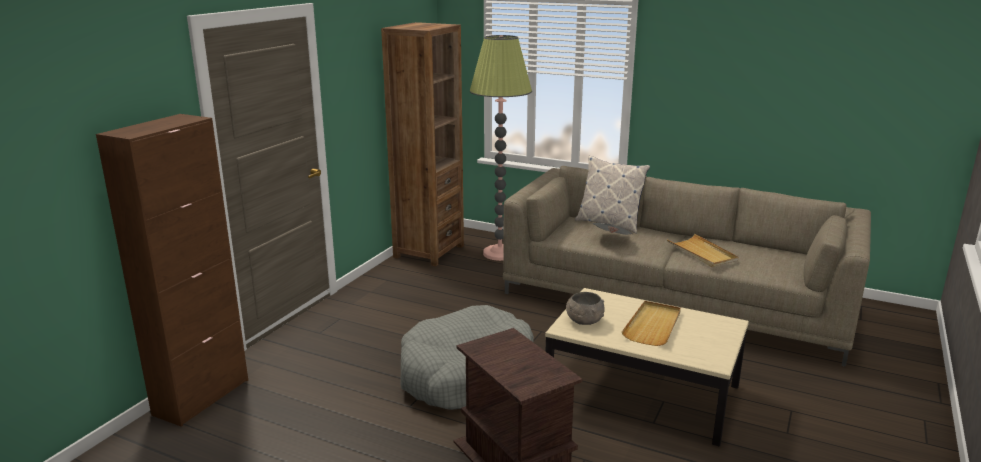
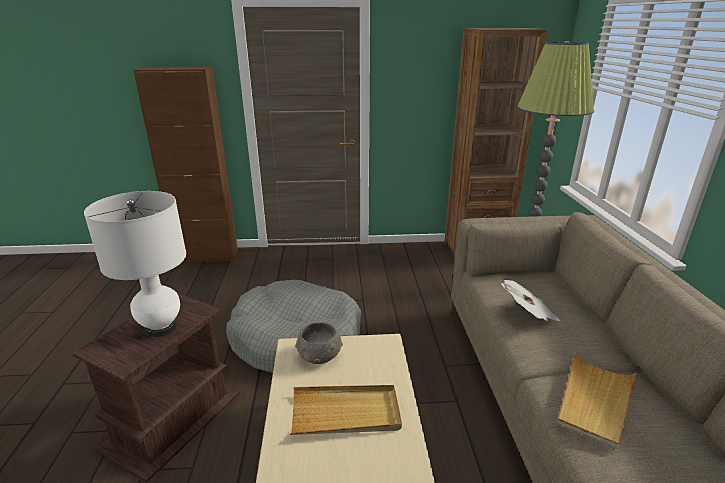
camera: 60 degrees right, 5 degrees up
(519, 356) = (161, 328): none -> white table lamp
(609, 223) = (574, 300): pillow -> none

